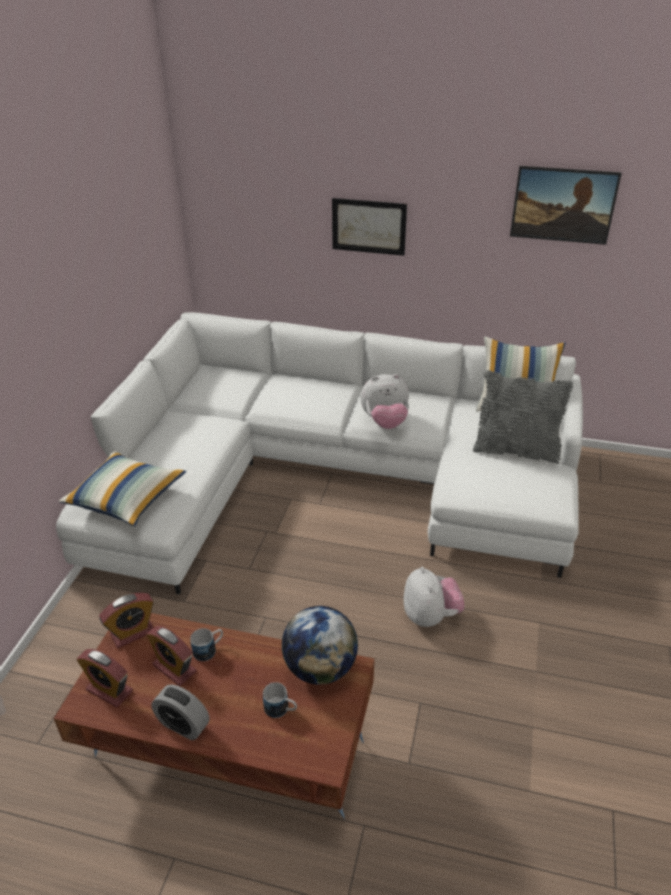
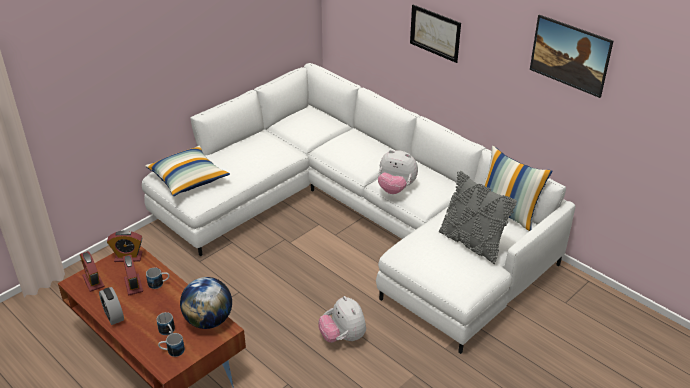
camera: 30 degrees right, 0 degrees up
(311, 734) = (172, 351): none -> mug
(430, 616) = (343, 337): plush toy -> plush toy turned 135 degrees clockwise

